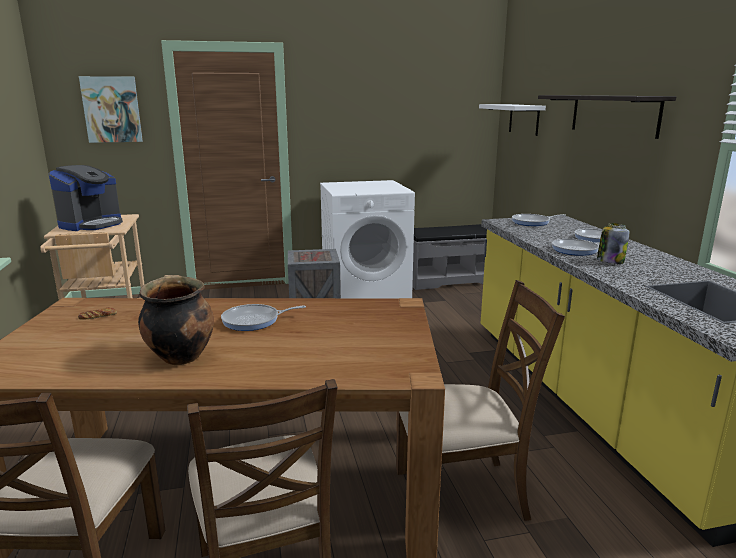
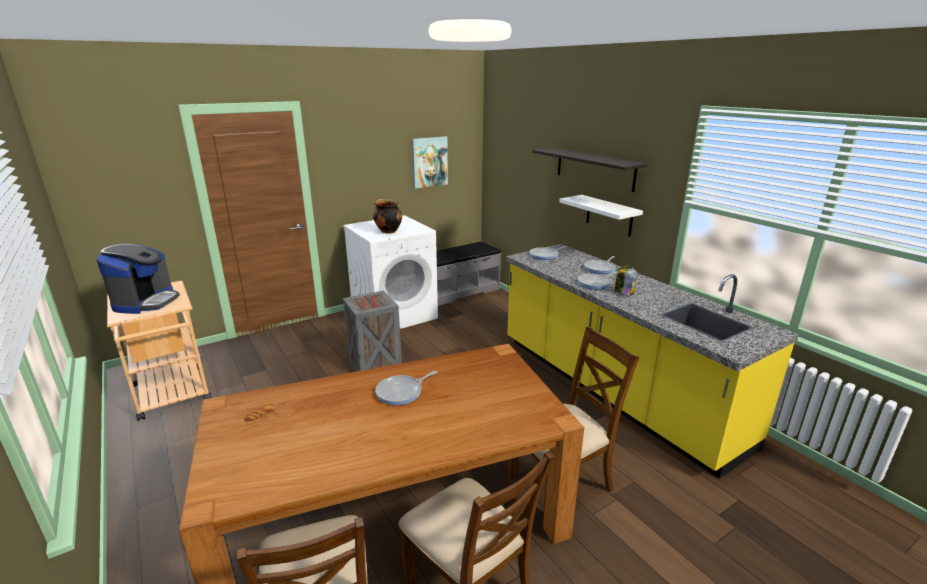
camera: 20 degrees left, 5 degrees up
(112, 109) = (131, 177): picture -> picture (429, 162)
(180, 356) = (374, 442): cooking pot -> cooking pot (387, 231)
(524, 119) = (509, 159): white shelf -> white shelf (609, 215)

